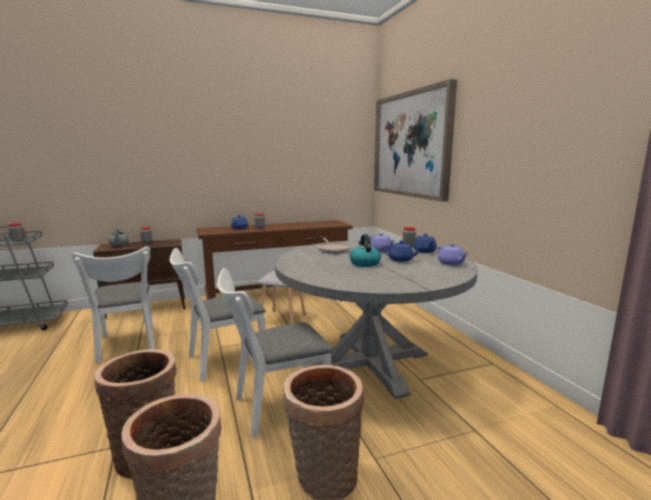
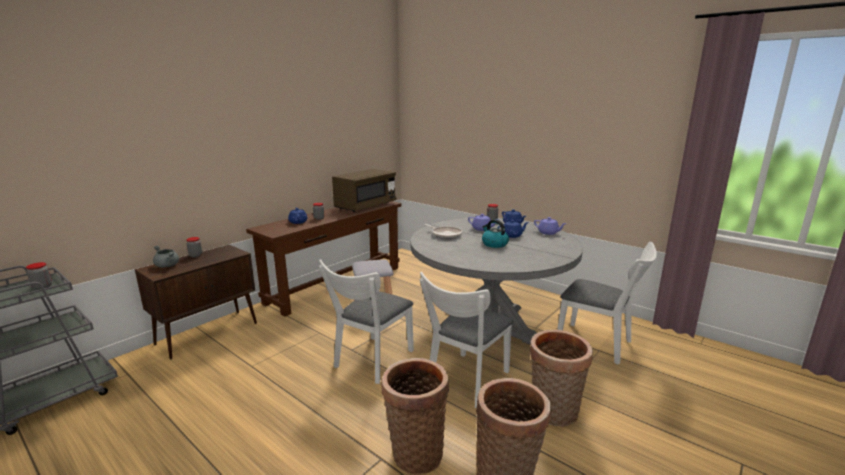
camera: 30 degrees left, 5 degrees up
(127, 346) = (251, 378): white chair -> white chair (599, 344)
(315, 224) = (365, 206): none -> brown microwave
(411, 144) = (453, 122): picture -> none

